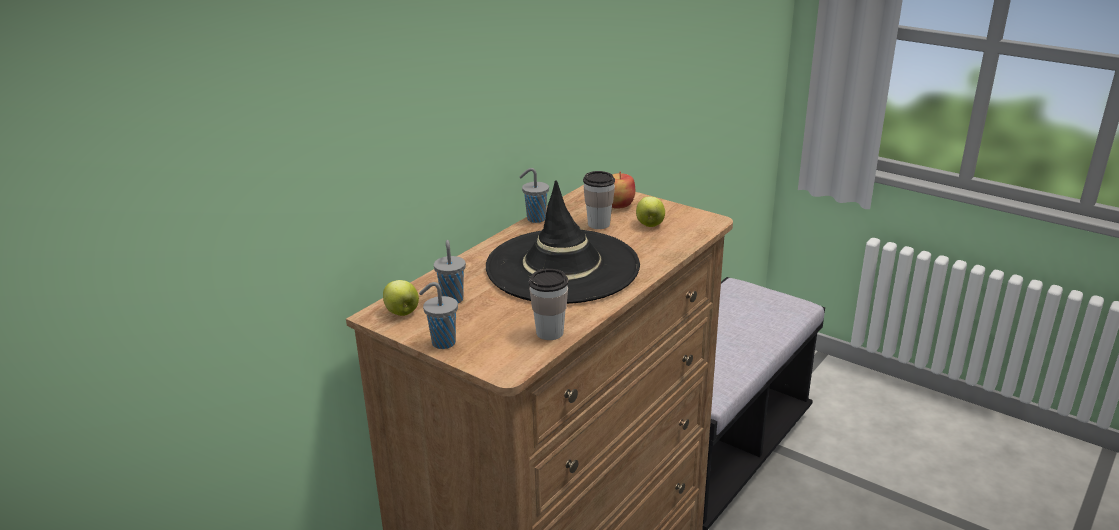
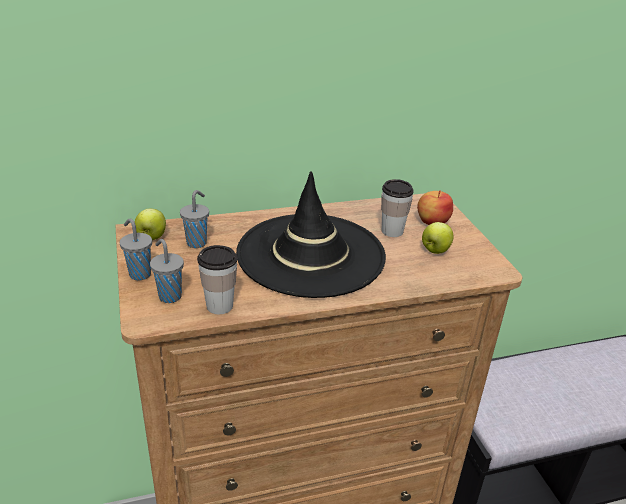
camera: 35 degrees right, 5 degrees up
(535, 219) = (348, 205): grey cup -> grey cup (169, 296)

